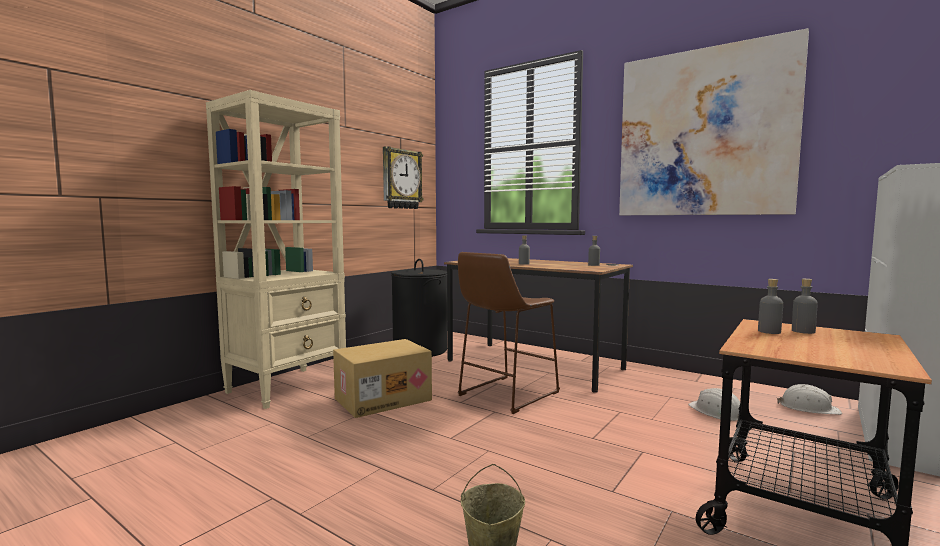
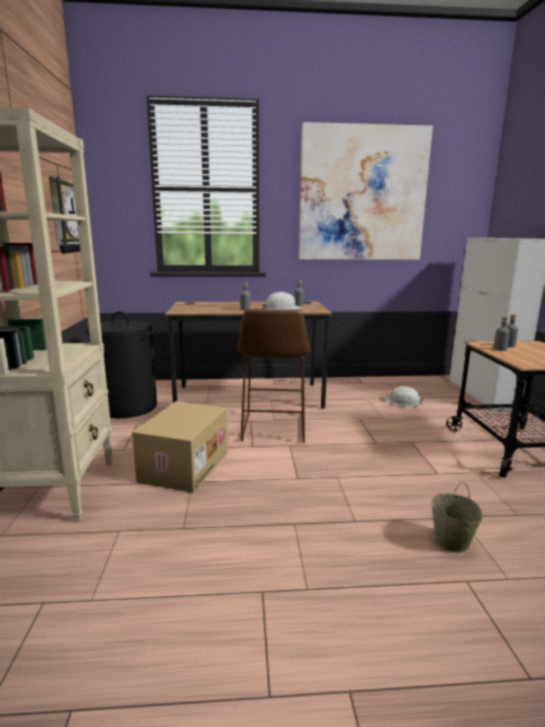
camera: 40 degrees left, 10 degrees up
(808, 408) = (433, 386): white hard hat -> white hard hat (281, 309)

